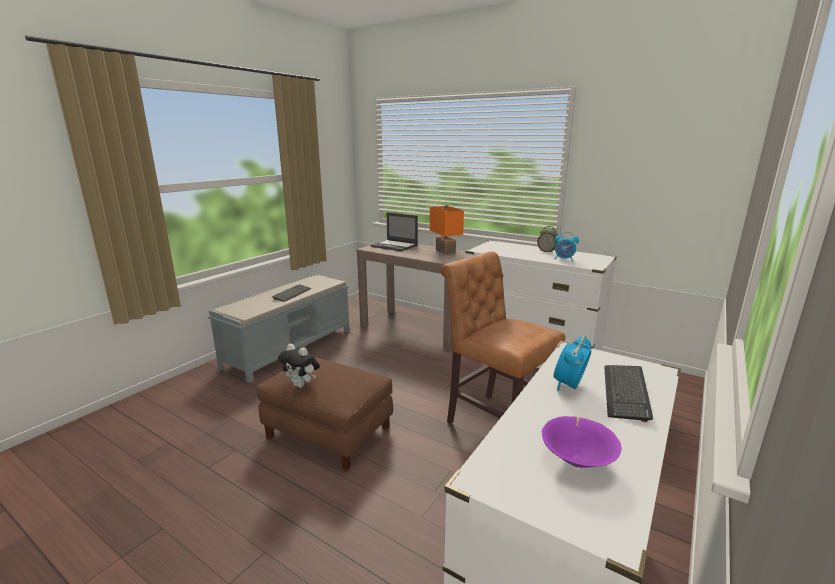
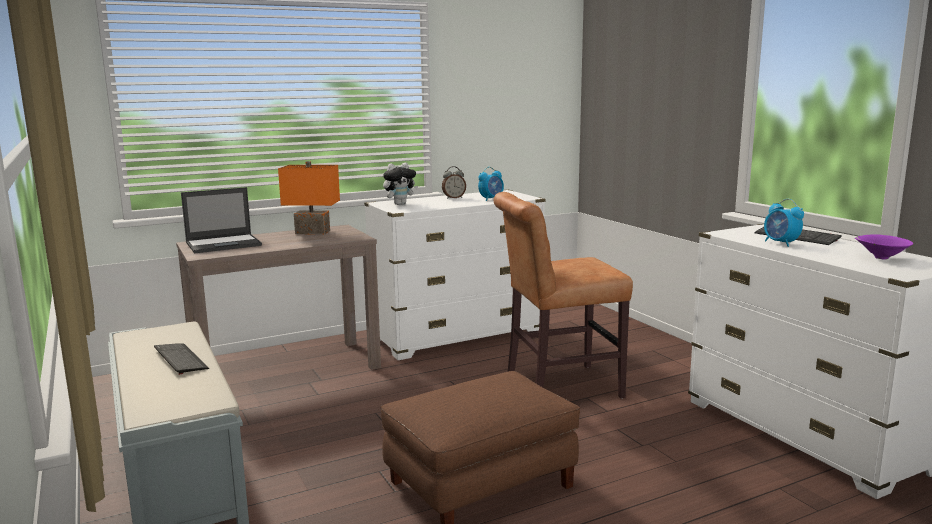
camera: 60 degrees left, 5 degrees down
(301, 385) = (489, 412): plush toy -> plush toy (400, 204)

